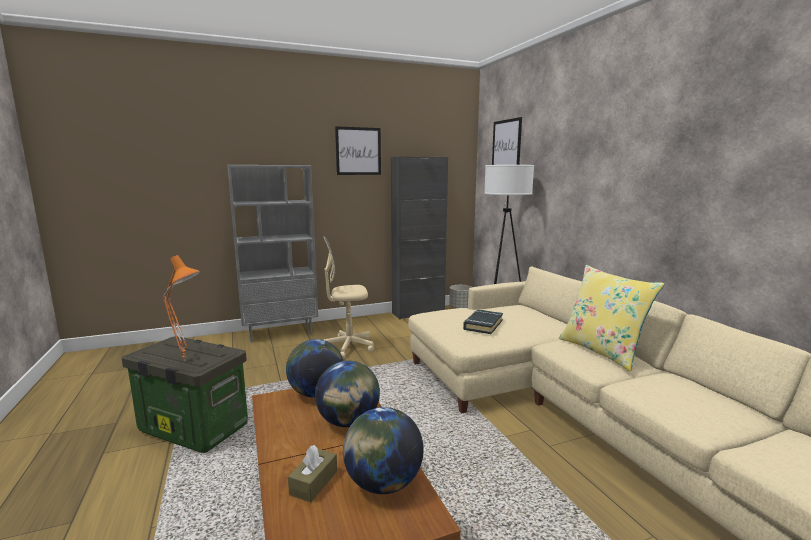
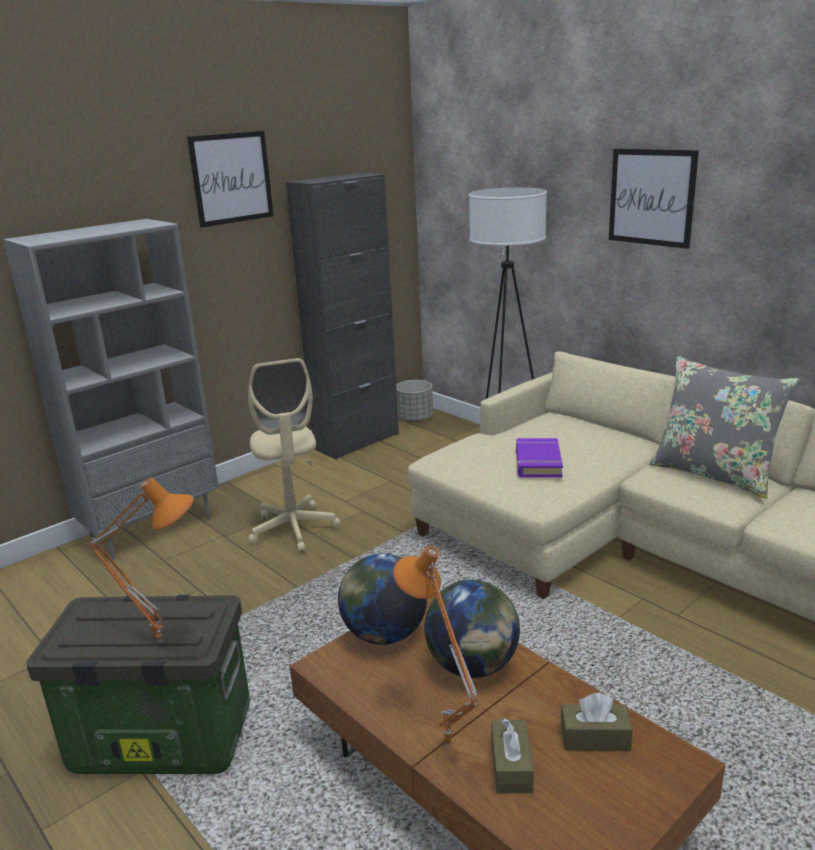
camera: 20 degrees left, 10 degrees up
(286, 459) = (443, 747): none -> orange table lamp
(348, 347) = (294, 530): beige office chair -> beige office chair turned 75 degrees counterclockwise
(383, 483) = (595, 738): globe -> brown tissue box
(483, 325) = (538, 463): black book -> purple book
(506, 144) = (479, 147): picture -> picture (651, 197)
(602, 351) = (714, 474): yellow pillow -> grey pillow

